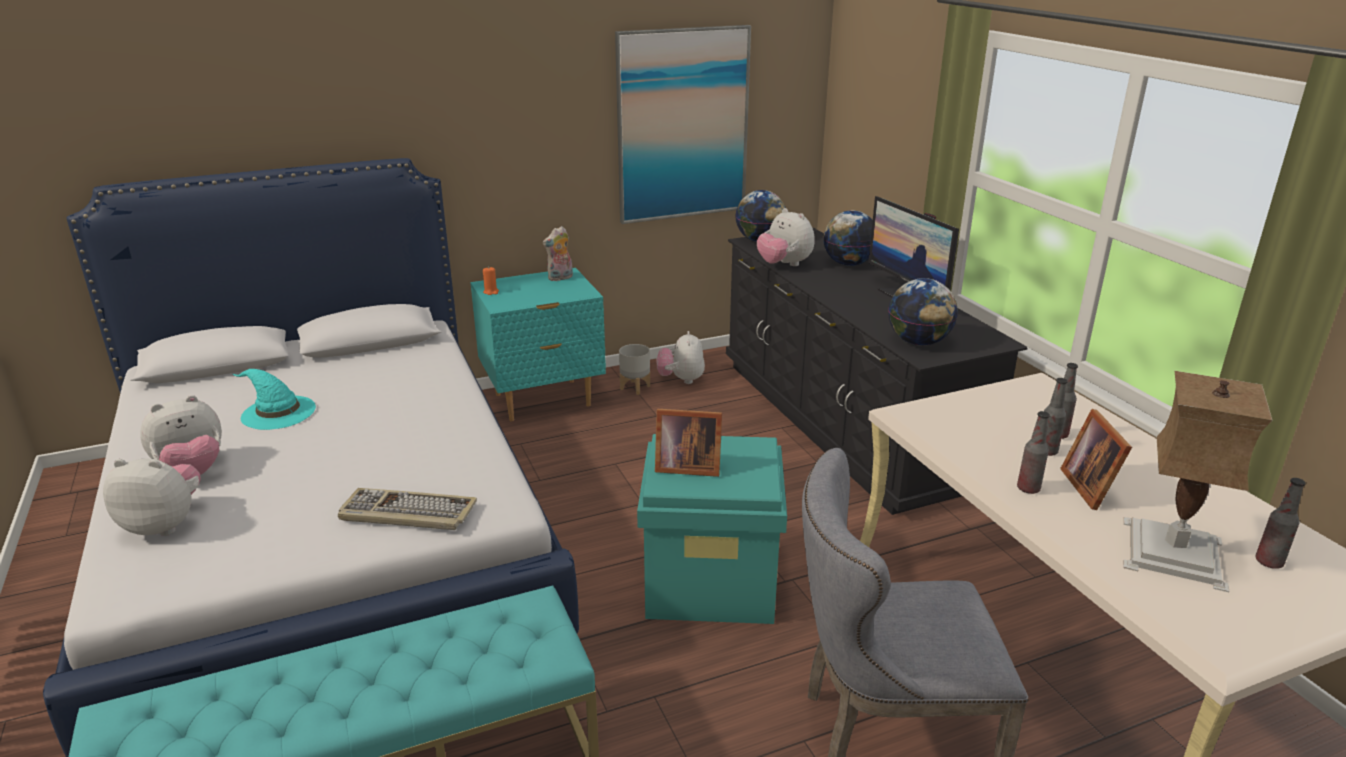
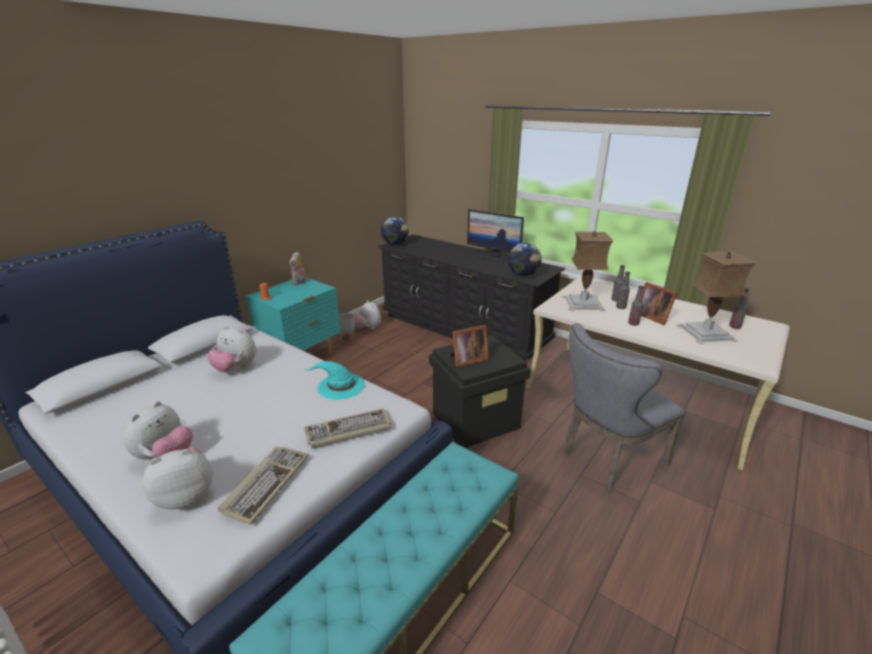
camera: 30 degrees left, 0 degrees up
(248, 543) = (266, 484): none -> keyboard
(277, 412) = (189, 401): turquoise hat -> turquoise hat (340, 386)
(682, 125) = (345, 185): picture -> none
(712, 583) = (476, 420): turquoise storage box -> black storage box
(784, 265) = (421, 253): plush toy -> plush toy (236, 368)
(848, 264) = (450, 247): globe -> none
(979, 423) = (584, 303): none -> table lamp

